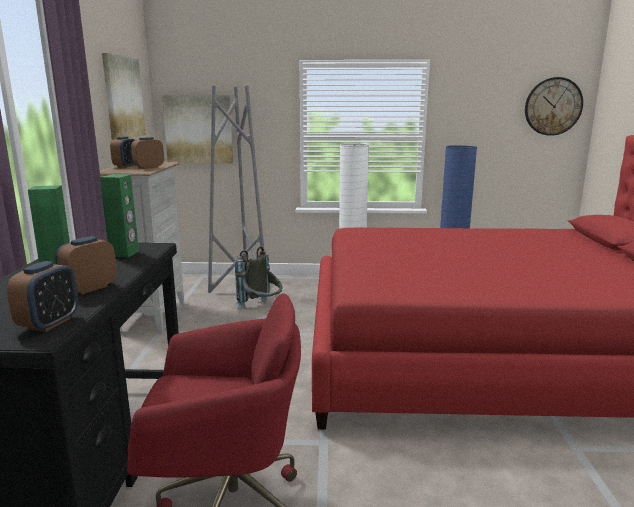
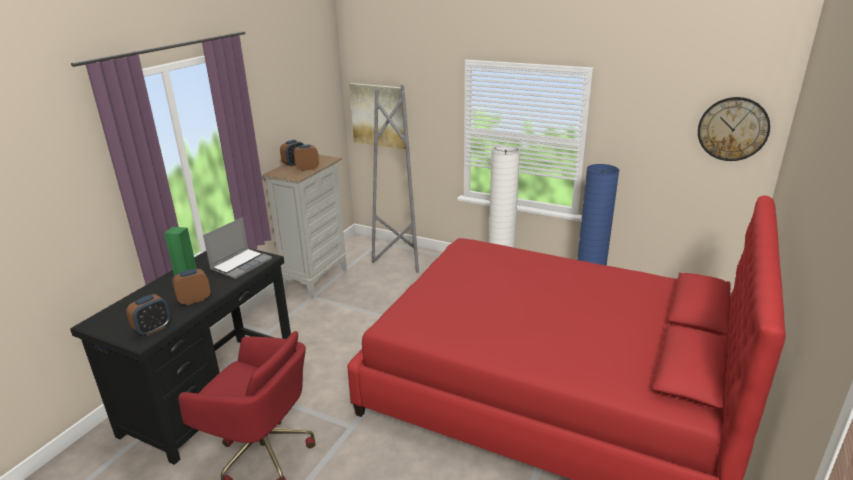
camera: 25 degrees right, 10 degrees up
(123, 97) = (303, 99): picture -> none
(124, 254) = (241, 264): green speaker -> laptop
(261, 308) = (401, 289): grey backpack -> none

